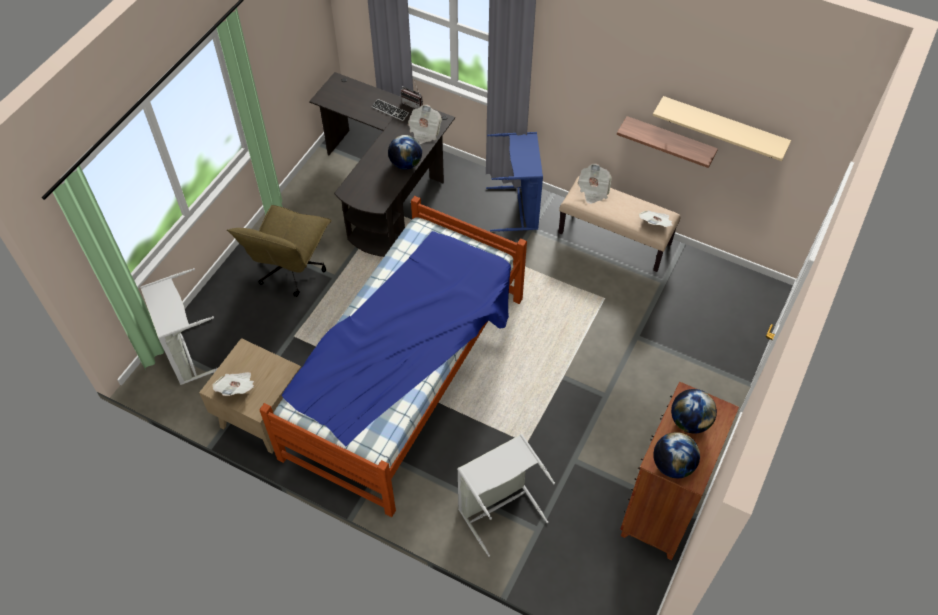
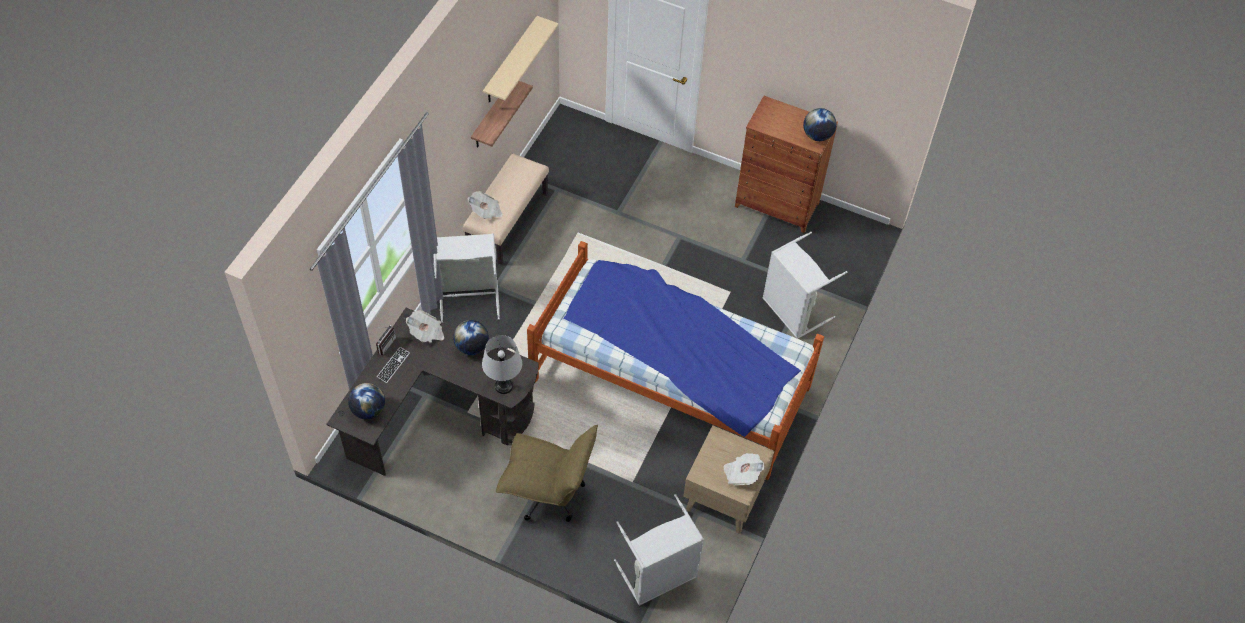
camera: 95 degrees left, 0 degrees up
(359, 187) = (503, 386): none -> grey table lamp
(519, 208) = (469, 296): blue laundry basket -> grey laundry basket
(655, 224) = (527, 168): newspaper -> none
(689, 421) = (780, 123): globe -> globe (368, 410)

